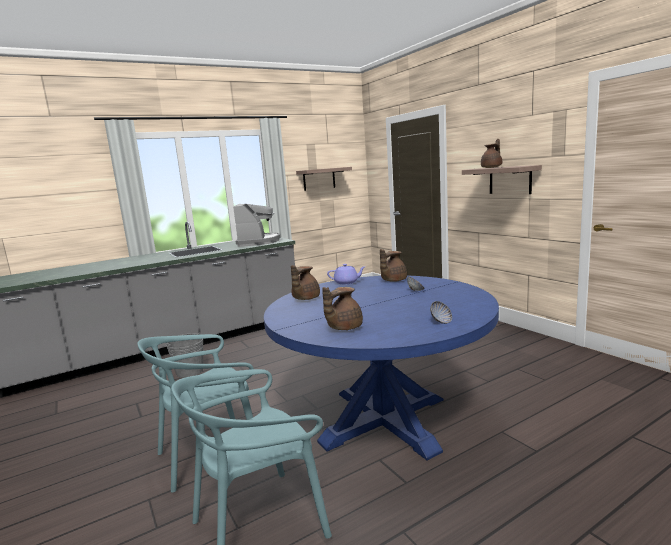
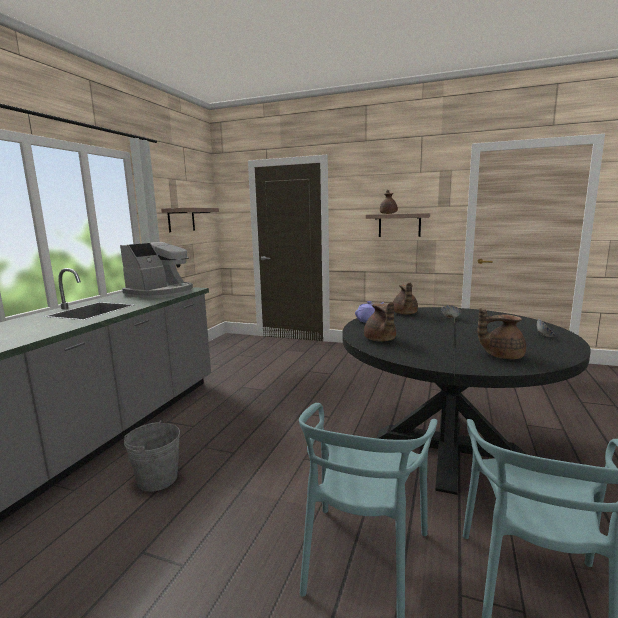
camera: 40 degrees left, 0 degrees up
(258, 242) = (161, 293): coffee machine -> coffee machine turned 75 degrees clockwise
(343, 328) = (501, 356): brown teapot -> brown teapot turned 90 degrees clockwise
(384, 420) = (447, 447): blue dining table -> black dining table

